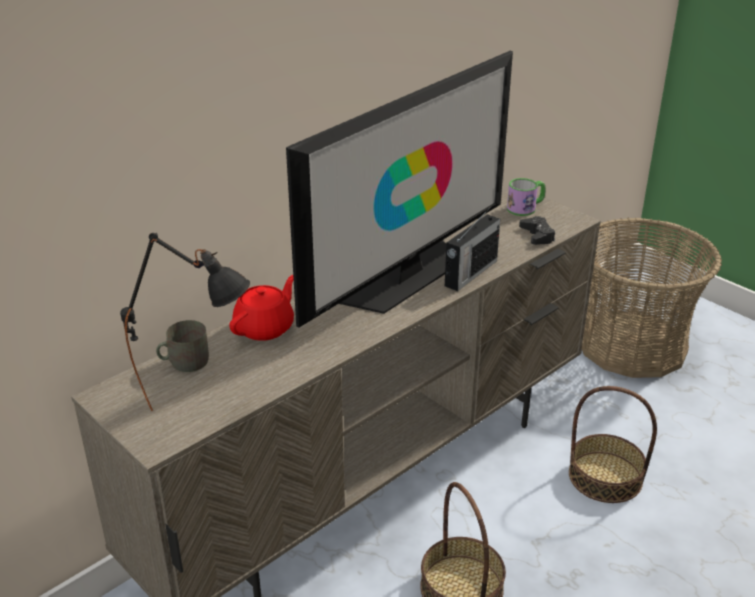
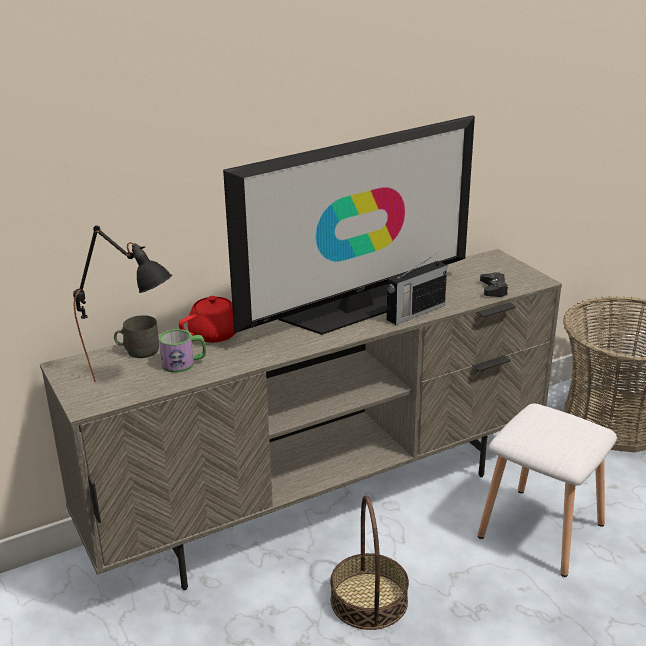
camera: 15 degrees right, 5 degrees down
(525, 208) = (495, 267): mug -> mug (184, 363)
(605, 477) = (543, 530): basket -> white stool

